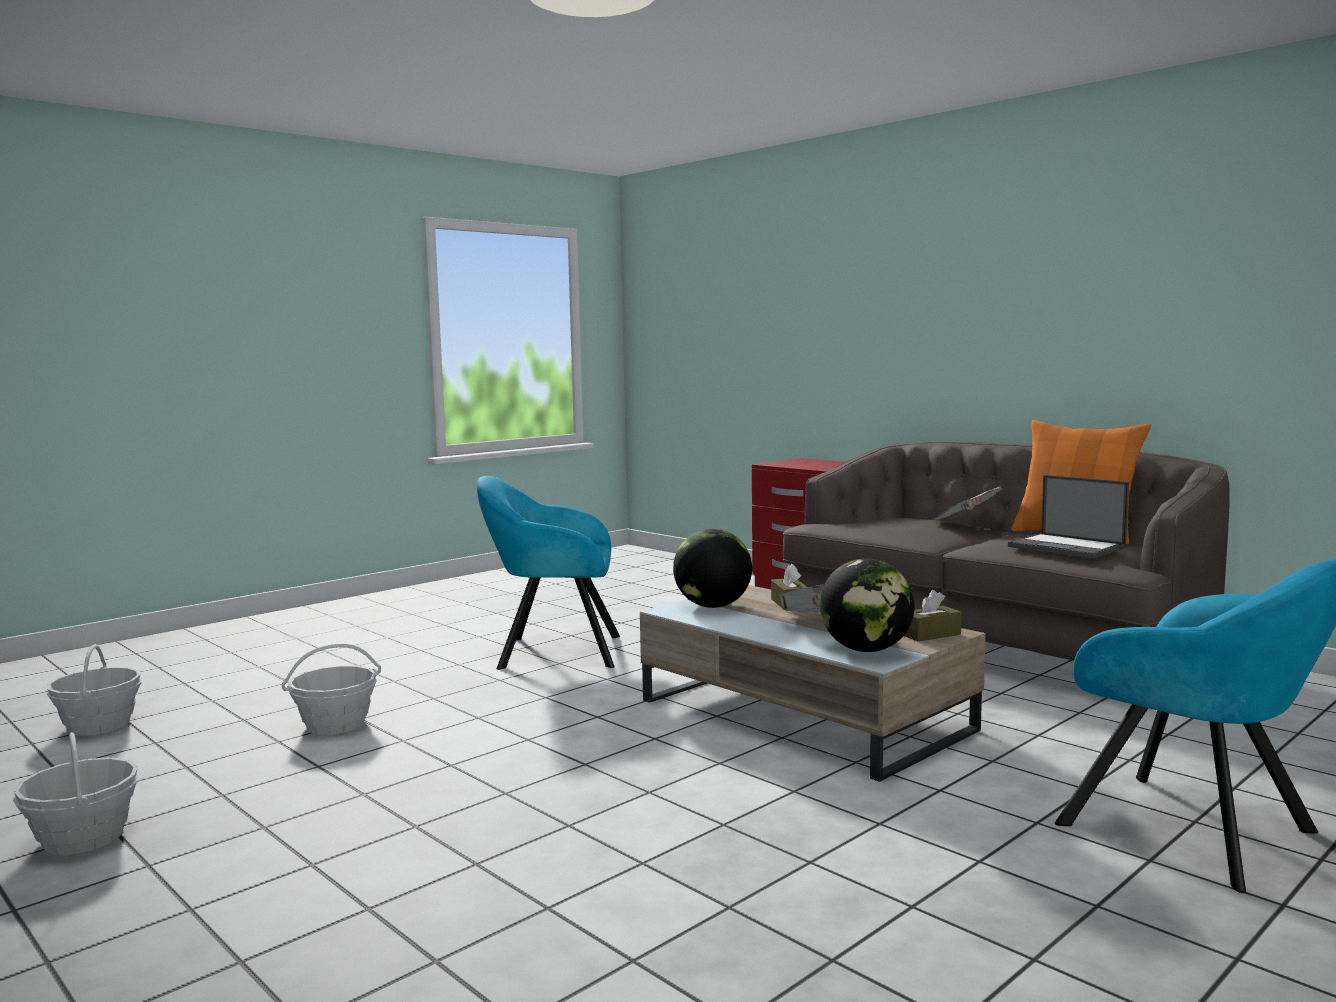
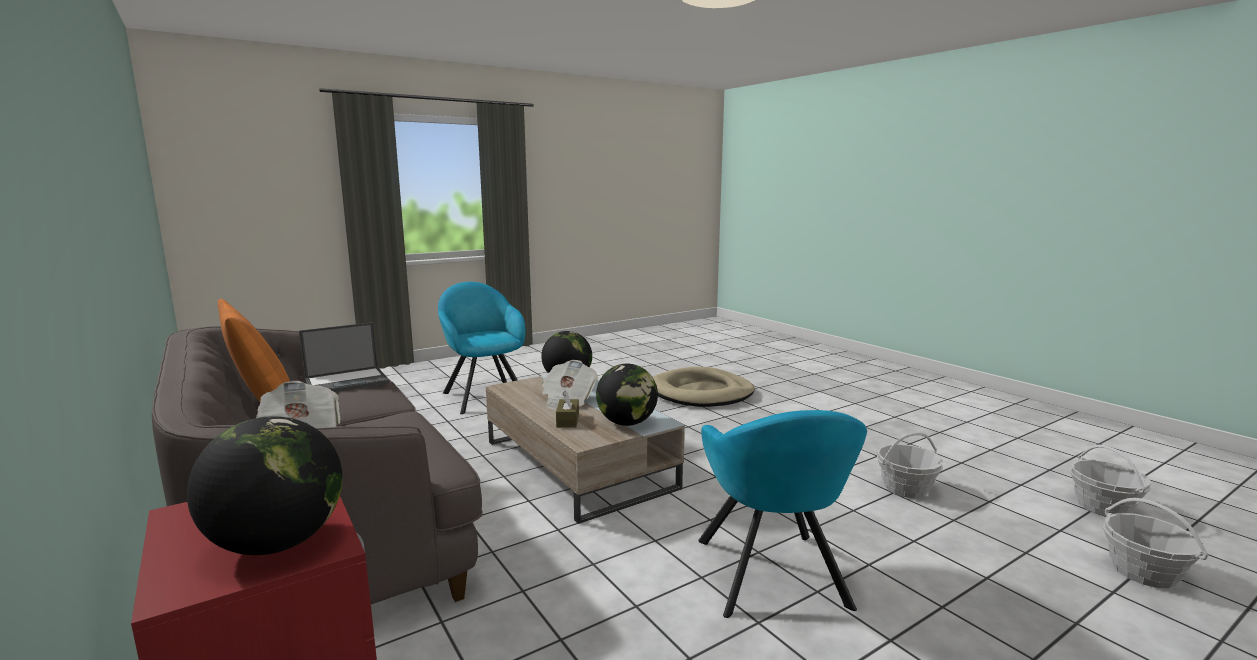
camera: 170 degrees left, 5 degrees up
(83, 838) = (945, 429): basket -> basket (1143, 572)
(552, 652) = (773, 578): turquoise armchair -> turquoise armchair turned 75 degrees clockwise
(626, 909) = (702, 392): none -> beige dog bed
(791, 463) = (277, 543): none -> globe
(930, 634) = (518, 386): brown tissue box -> none
(1068, 547) = (347, 381): laptop -> laptop turned 90 degrees clockwise

